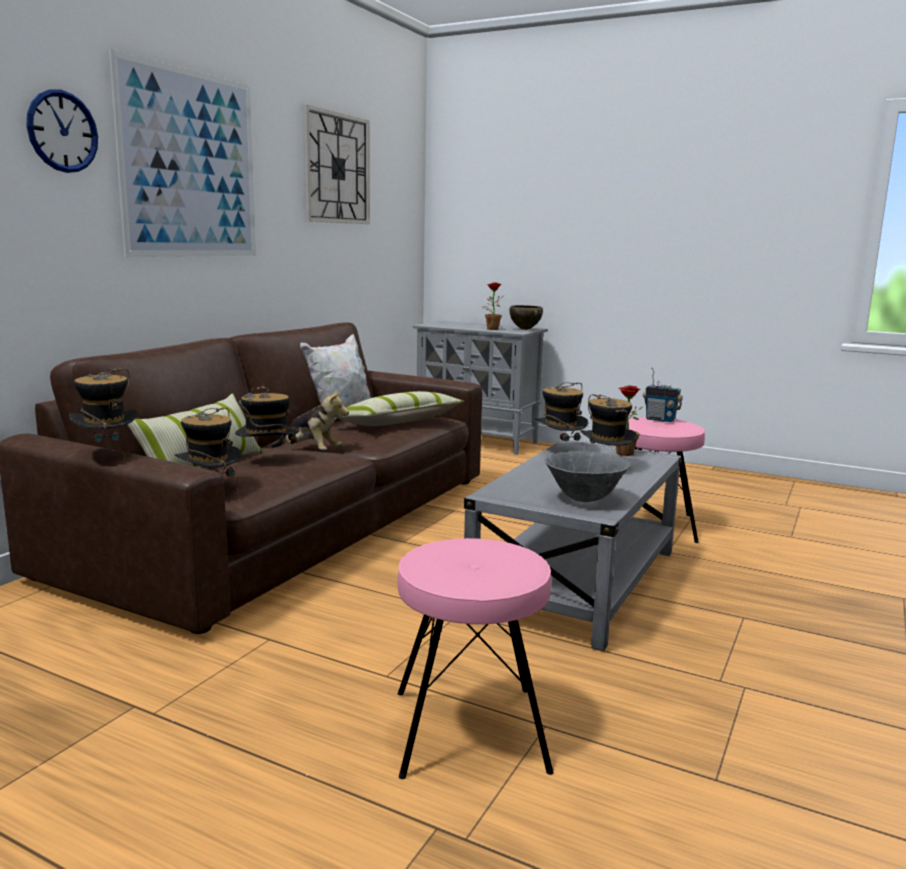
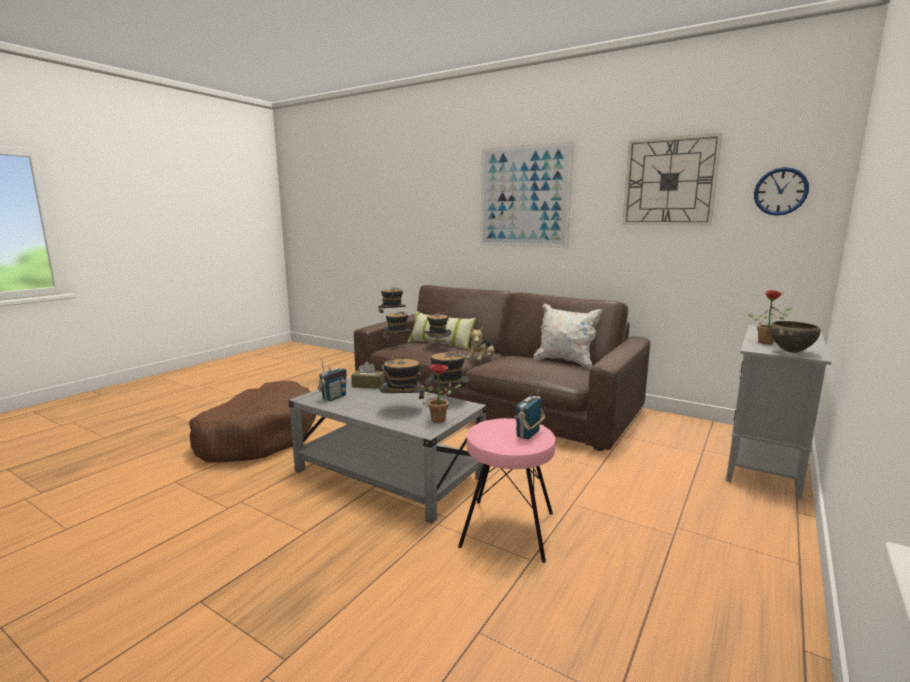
camera: 95 degrees right, 0 degrees up
(62, 131) = (458, 190): wall clock -> wall clock (780, 191)
(399, 423) = (535, 368): pillow -> none
(470, 729) = (258, 436): pink stool -> brown dog bed
(516, 485) = (368, 385): none -> brown tissue box
(584, 499) = (334, 397): grey bowl -> radio

